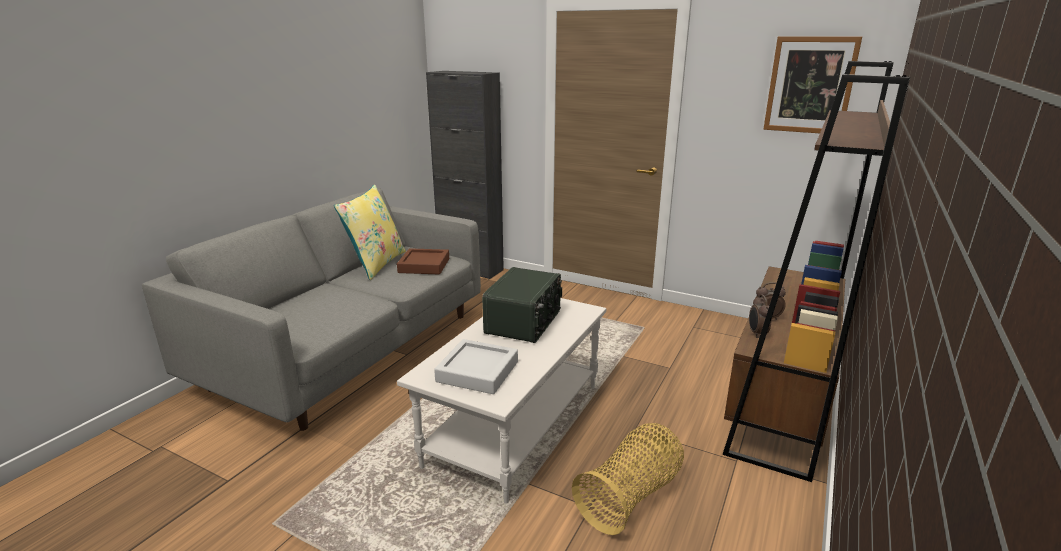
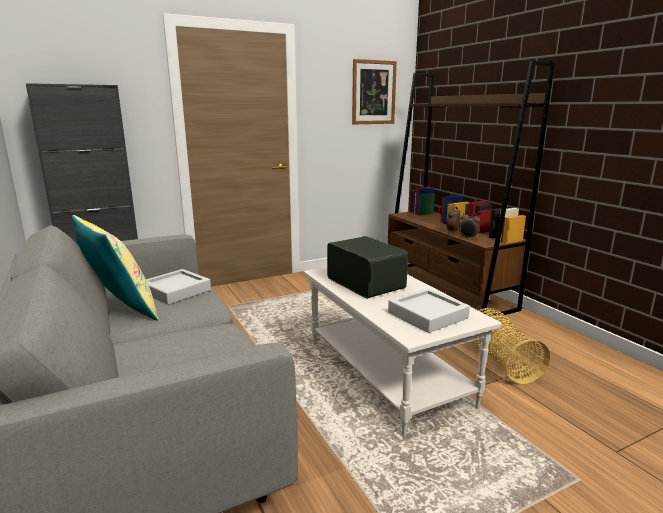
camera: 55 degrees left, 5 degrees down
(424, 266) = (176, 291): brown tray -> grey tray

